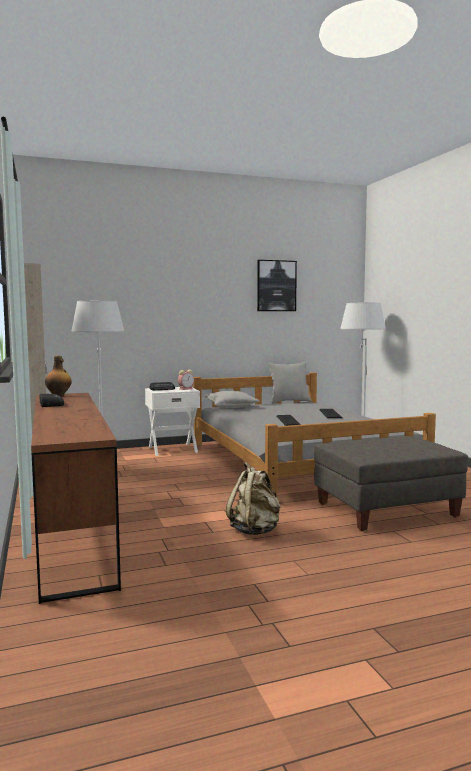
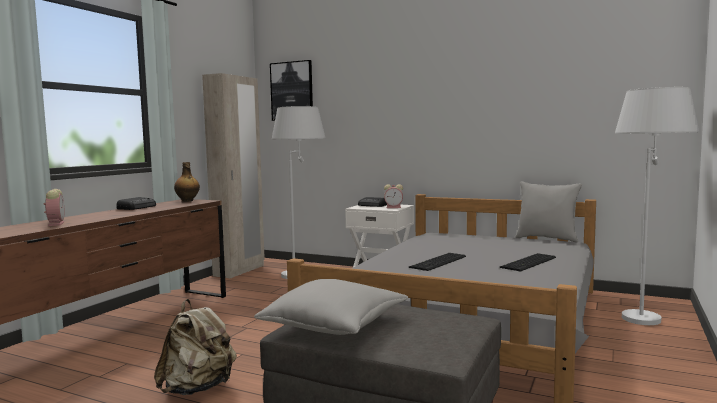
camera: 45 degrees right, 0 degrees up
(77, 421) = (56, 223): none -> alarm clock
(231, 407) = (445, 235): grey pillow -> grey pillow (334, 325)
(276, 286) = (536, 74): picture -> picture (292, 91)

